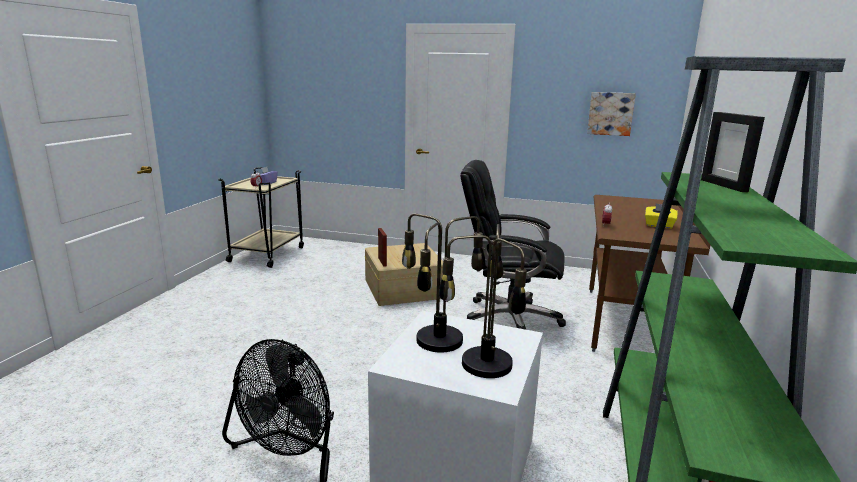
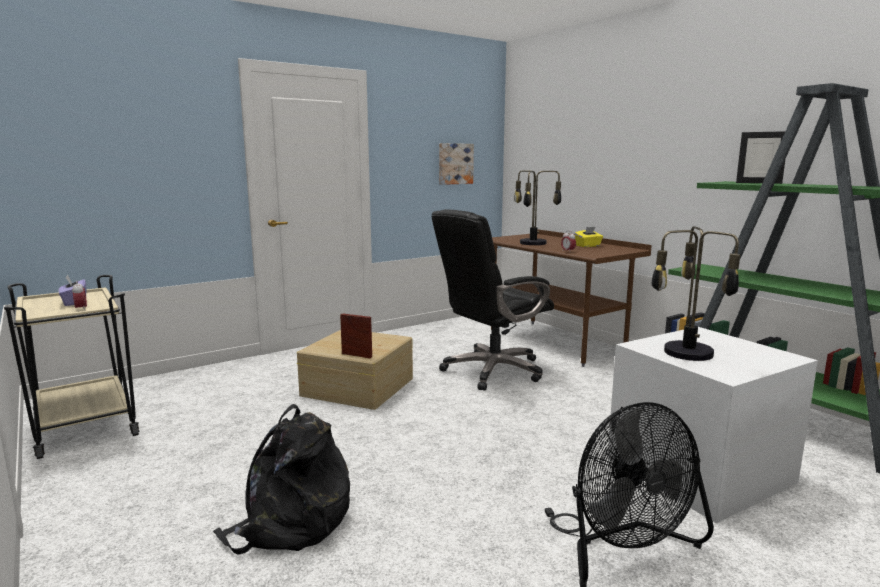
camera: 50 degrees left, 5 degrees down
(226, 336) = (290, 523): none -> black backpack
(485, 364) = (744, 351): table lamp -> table lamp (532, 243)

